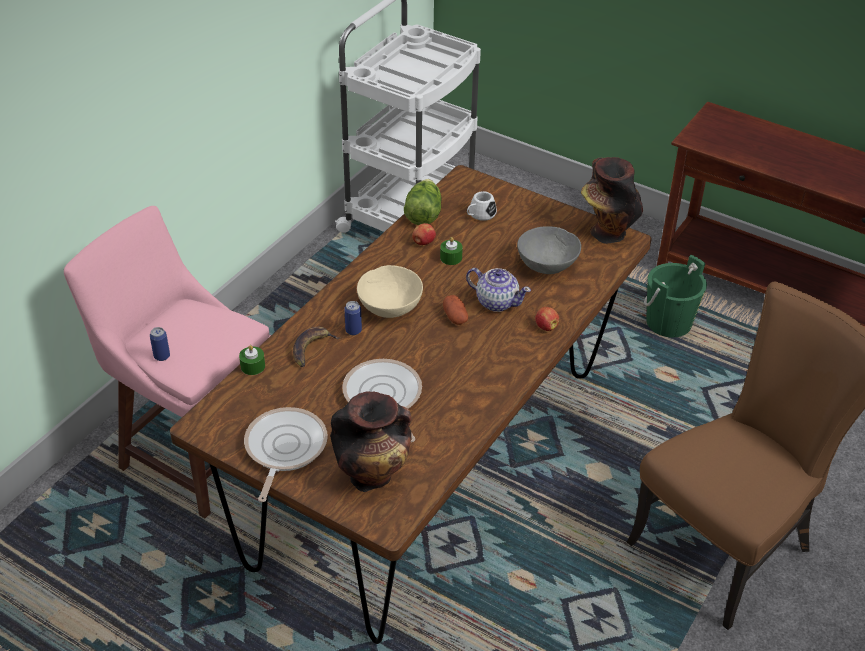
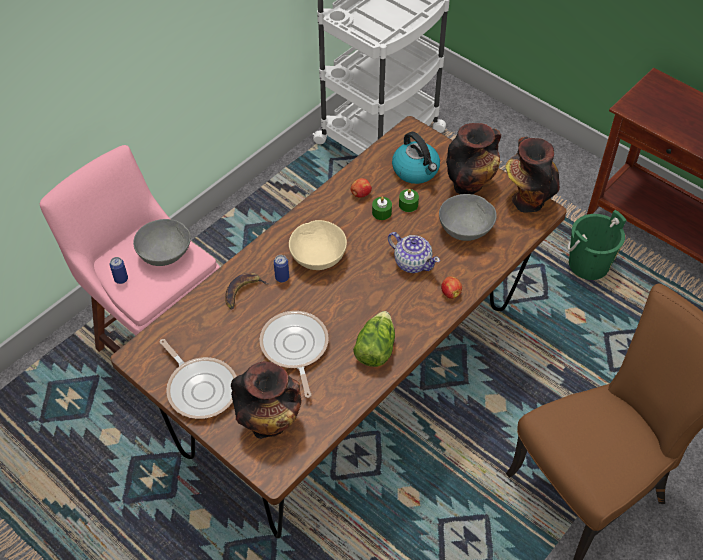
camera: 10 degrees right, 10 degrees up
(208, 326) = (165, 254): none -> grey bowl
(252, 366) = (190, 303): green candle -> green candle (408, 205)
(283, 449) = (200, 388): frying pan -> frying pan turned 120 degrees clockwise
(423, 213) = (366, 164): lettuce -> lettuce (375, 348)
(455, 317) = (373, 274): potato -> none
(479, 215) = (416, 170): white mug -> kettle
(540, 223) = (469, 184): none -> vase

